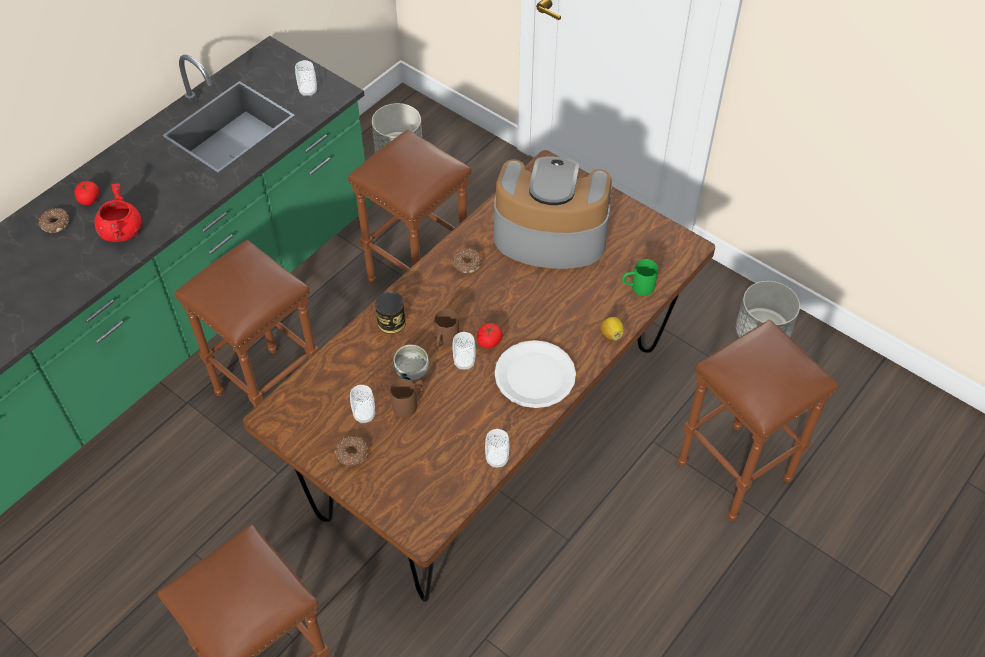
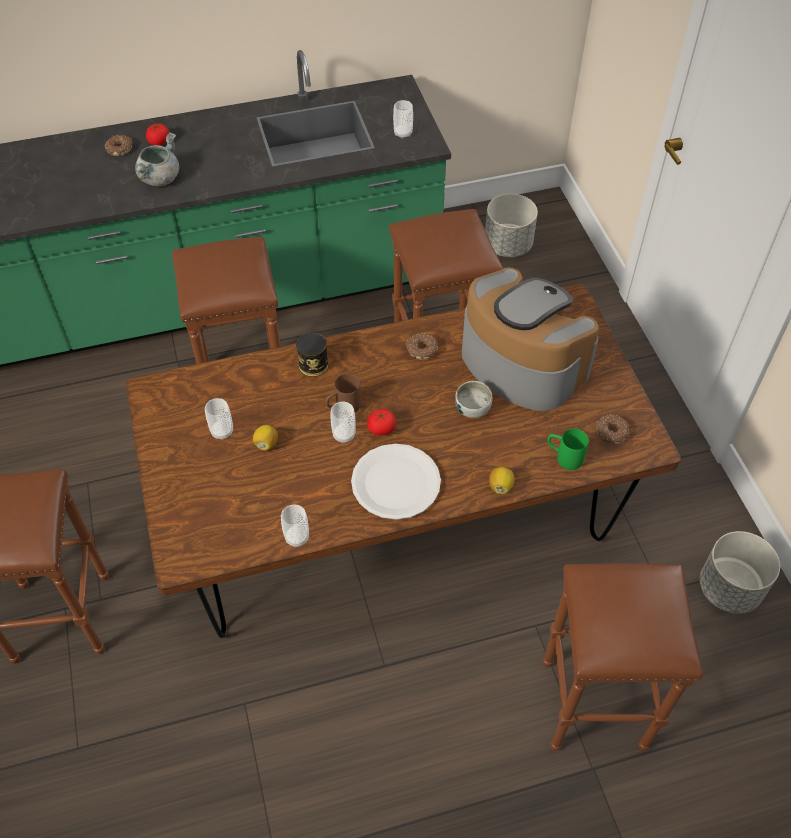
camera: 35 degrees right, 0 degrees up
(121, 231) = (159, 178): red cooking pot -> grey cooking pot
(351, 454) = (183, 458): donut -> donut (610, 433)
(409, 404) = (266, 444): brown mug -> lemon
(411, 370) = (293, 416): bowl -> bowl (472, 408)

